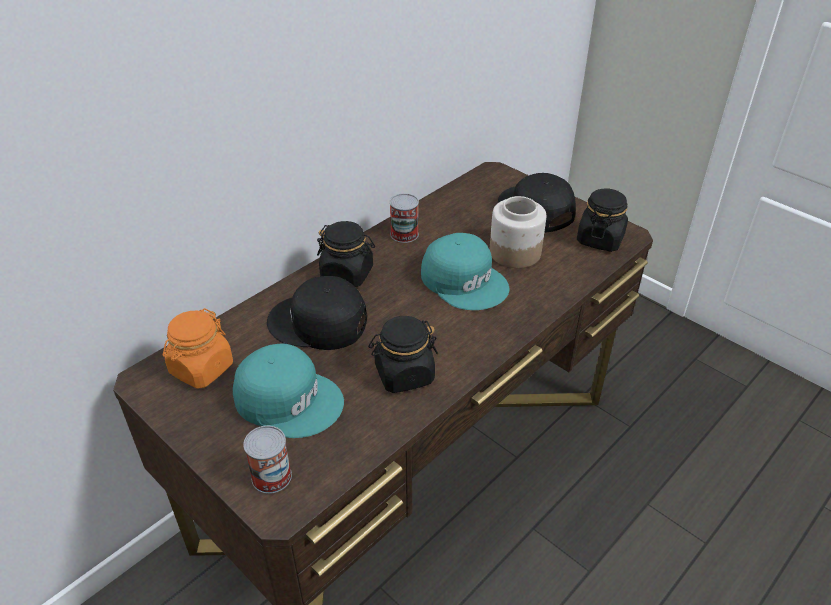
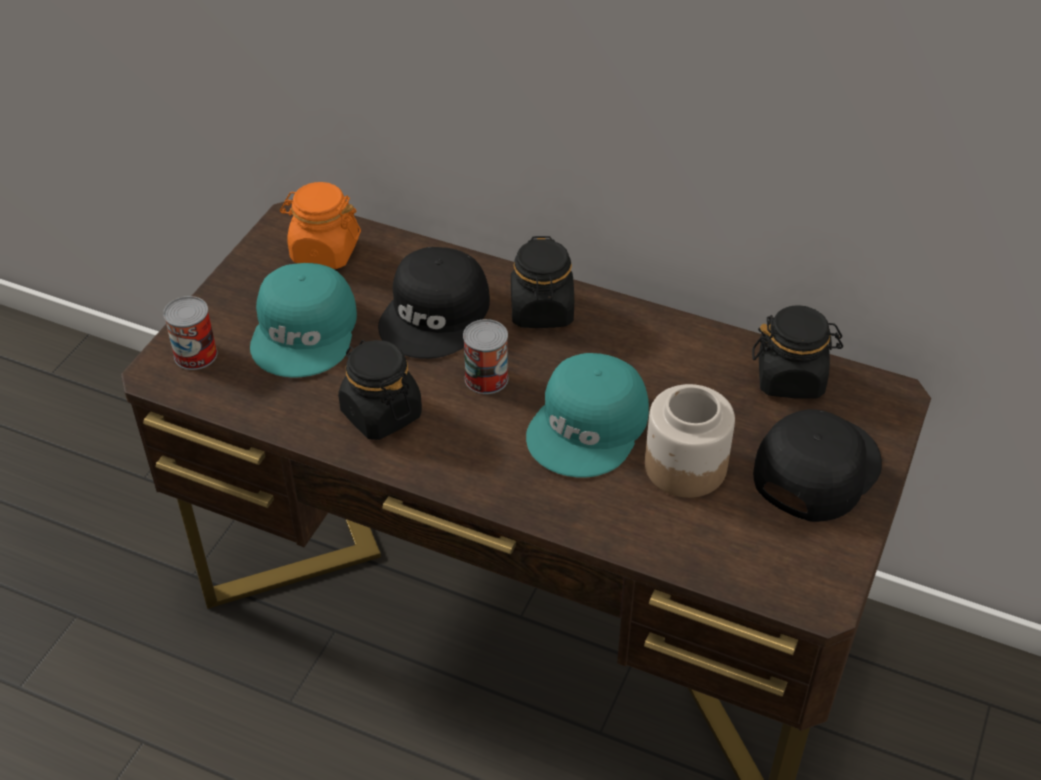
camera: 70 degrees right, 5 degrees up
(318, 323) = (436, 314): black cap -> black cap turned 150 degrees counterclockwise
(404, 234) = (659, 339): can -> can (486, 378)
(600, 239) = (784, 564): black jar -> black jar (791, 378)

